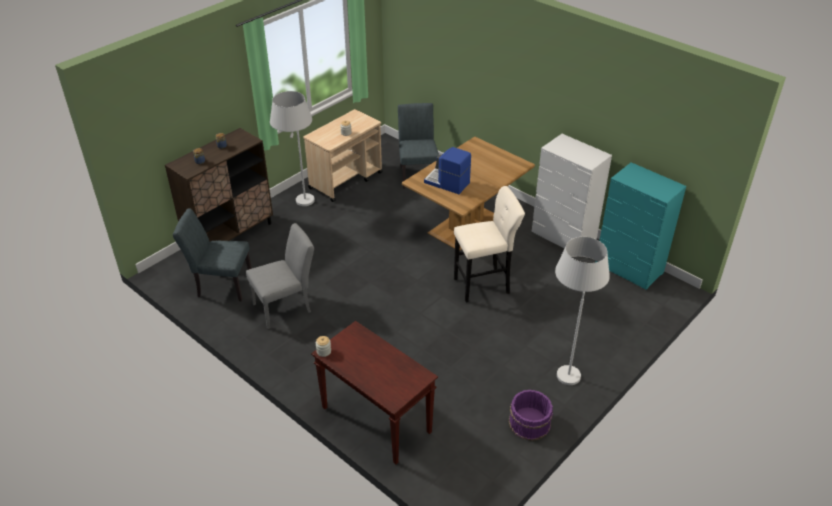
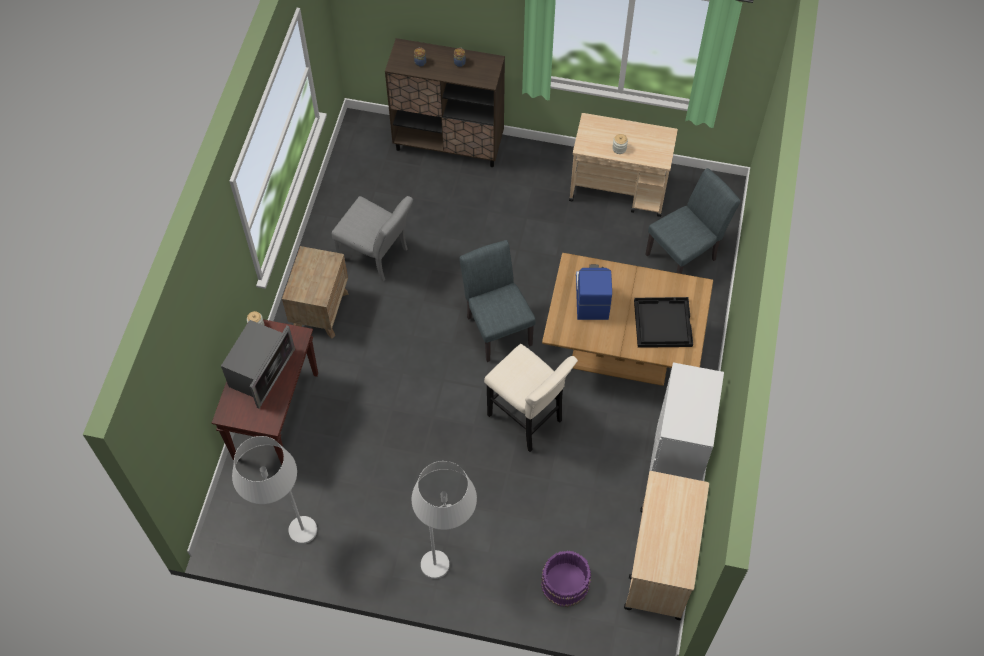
camera: 60 degrees right, 20 degrees up
(220, 285) = (372, 183): grey chair -> grey chair (496, 326)
(301, 206) = (540, 176): white floor lamp -> white floor lamp (287, 533)
(303, 356) = (320, 310): none -> brown nightstand
(369, 364) = (260, 371): none -> microwave
(489, 164) = (662, 322): none -> black tray
(529, 423) = (347, 553): purple bucket -> purple bucket (565, 582)
(629, 269) = (660, 564): turquoise dresser -> beige cart

